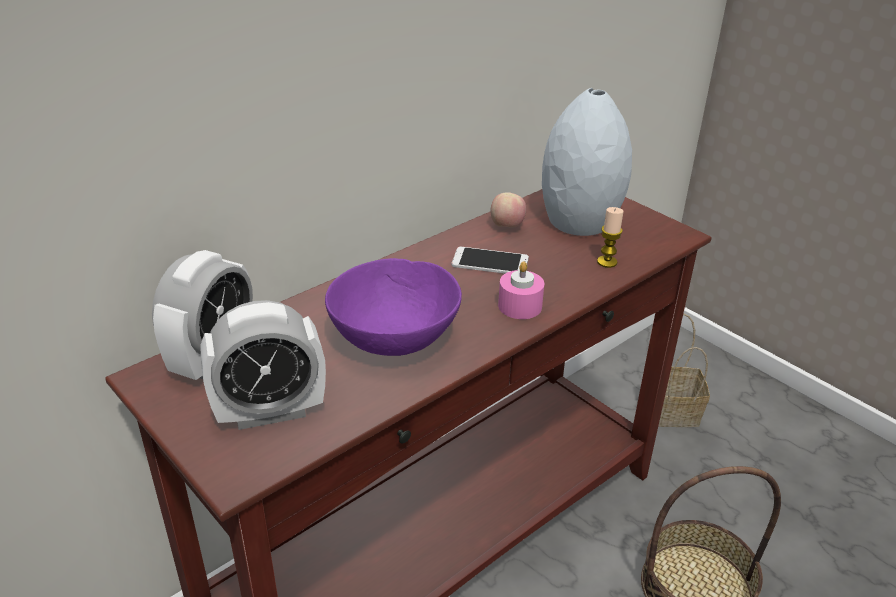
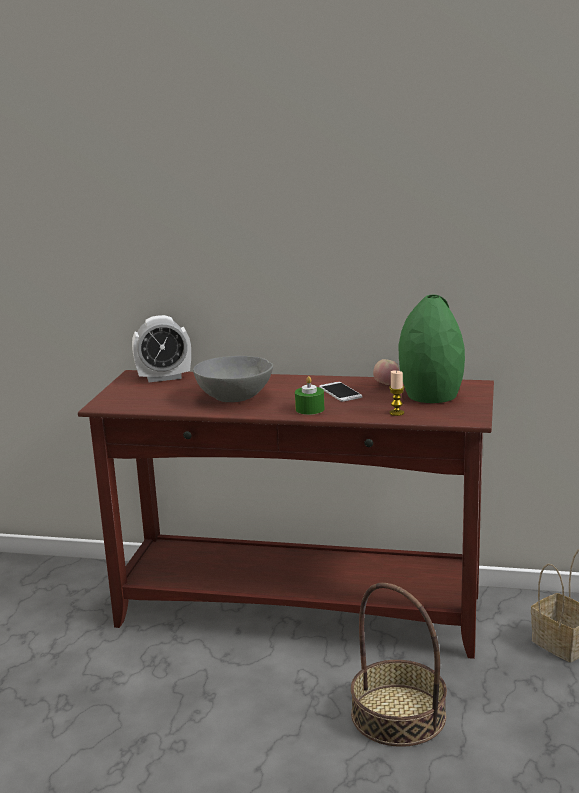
camera: 55 degrees right, 15 degrees down
(270, 412) = (145, 397): alarm clock -> none
(394, 338) = (234, 397): purple bowl -> grey bowl
(520, 306) = (309, 409): pink candle -> green candle
(577, 221) = (430, 395): grey vase -> green vase

